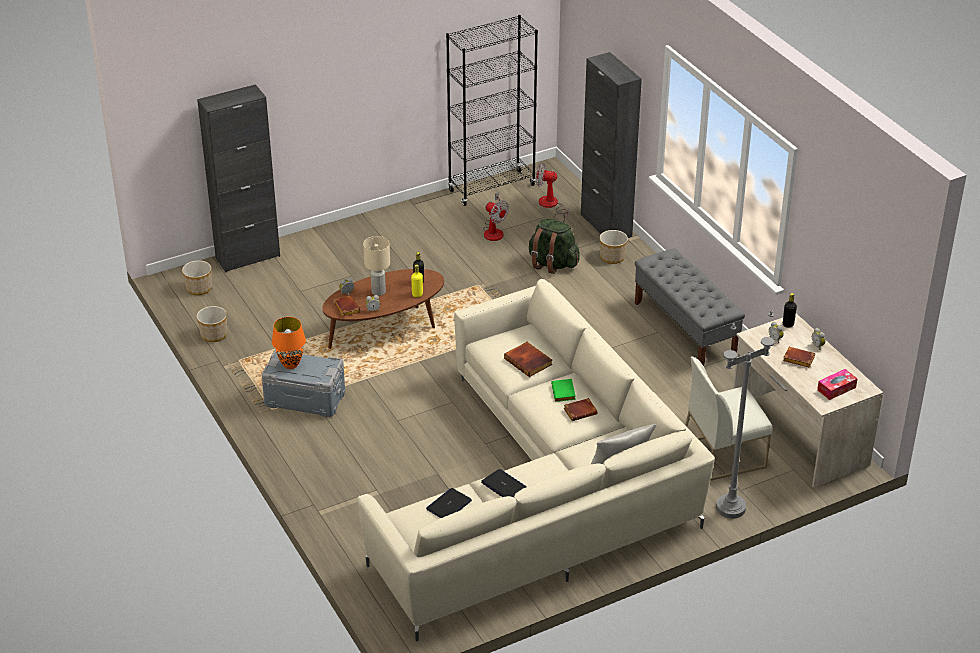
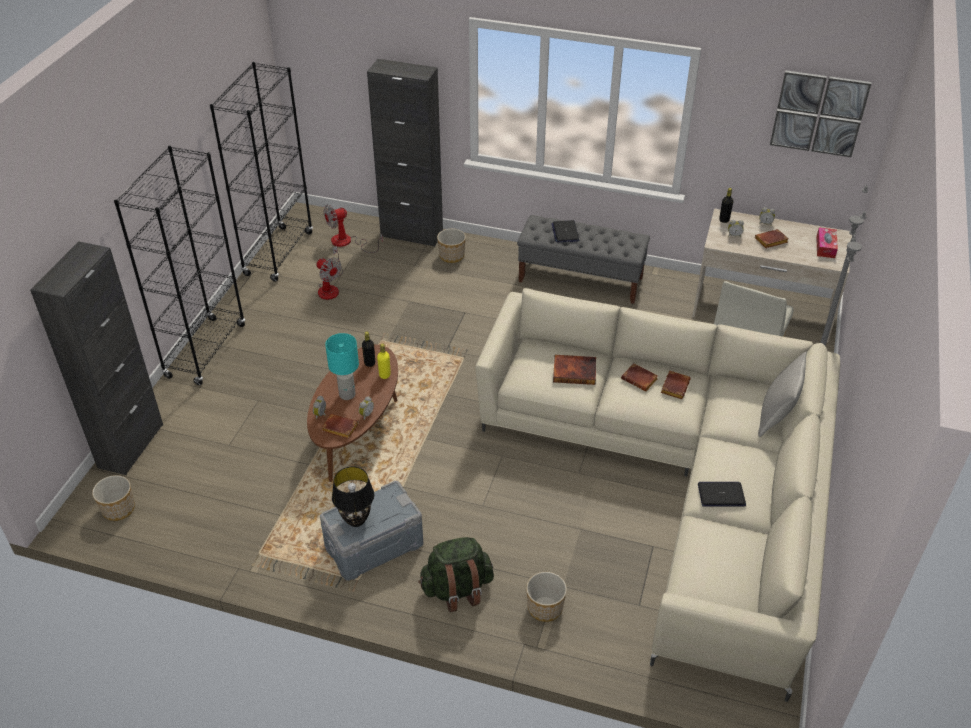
camera: 45 degrees left, 5 degrees up
(214, 335) = (198, 546): planter -> planter (545, 608)
(291, 365) = (356, 520): orange table lamp -> black table lamp
(360, 226) = (206, 351): none -> black bookcase
(379, 292) = (347, 394): beige table lamp -> turquoise table lamp
(449, 505) = (710, 548): laptop -> laptop (565, 232)
(494, 230) = (330, 287): fan -> fan turned 45 degrees clockwise
(552, 264) = (414, 288): green backpack -> green backpack (457, 589)
(564, 393) = (640, 379): green book -> brown book
(866, 254) = (819, 113): none -> picture

